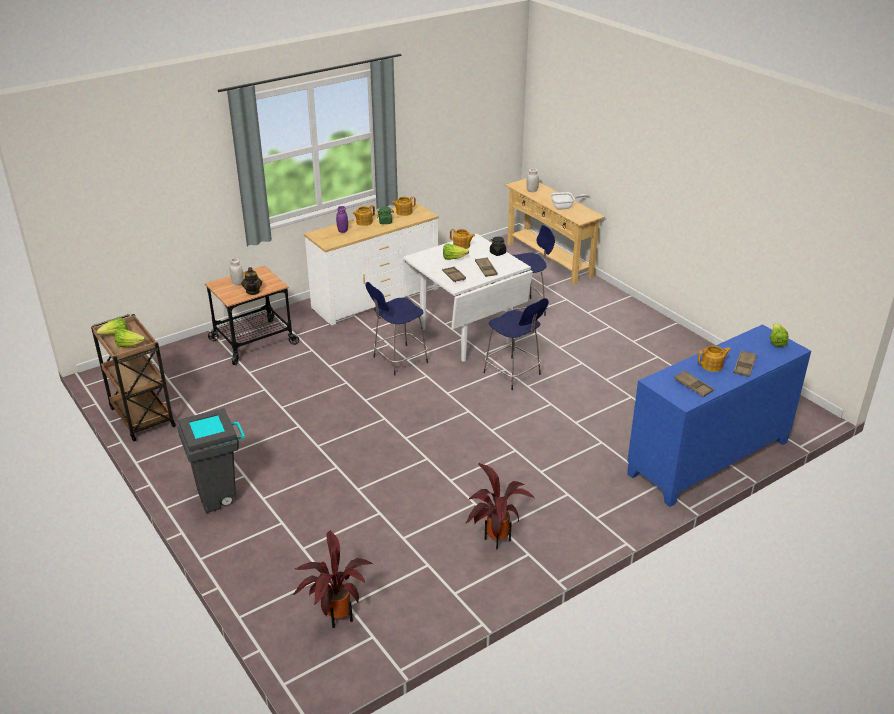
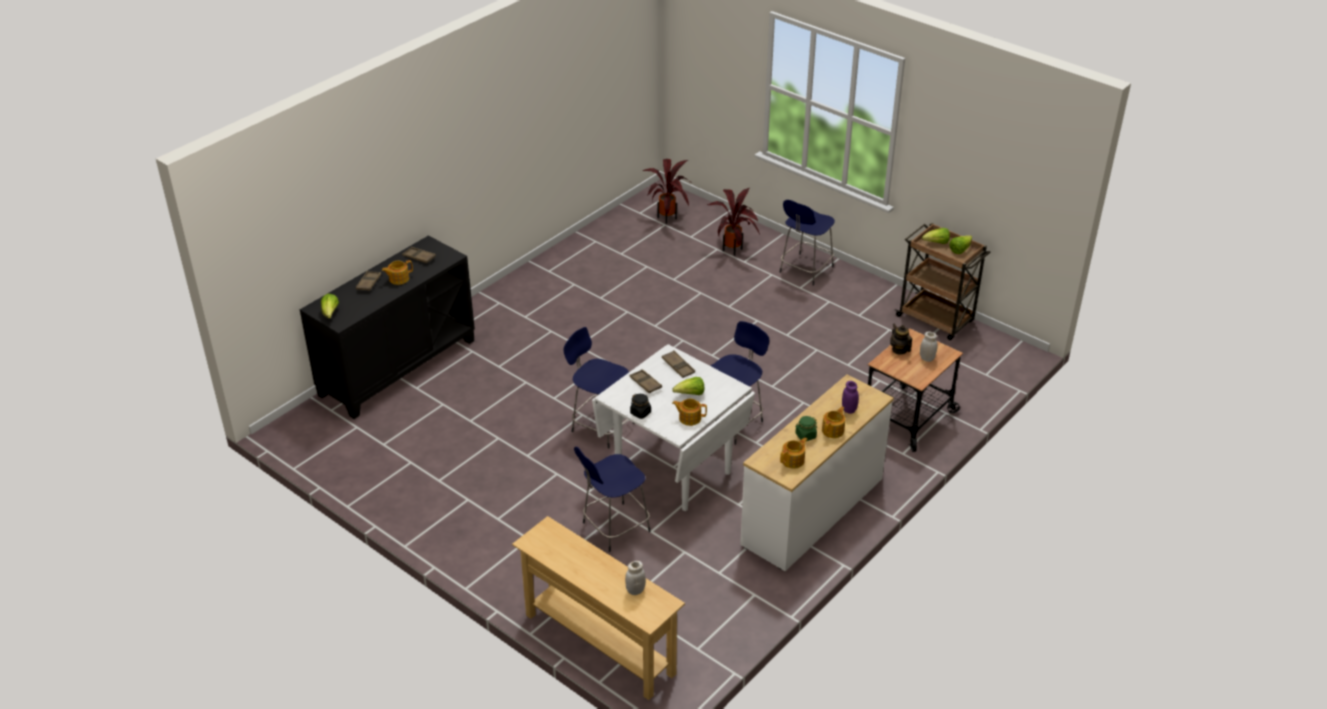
camera: 165 degrees right, 5 degrees up
(221, 496) = (805, 270): grey trash can -> blue stool
(494, 540) = (577, 275): potted plant -> potted plant (734, 249)
(564, 207) = (575, 555): frying pan -> none
(709, 458) = (397, 367): blue cabinet -> black cabinet

